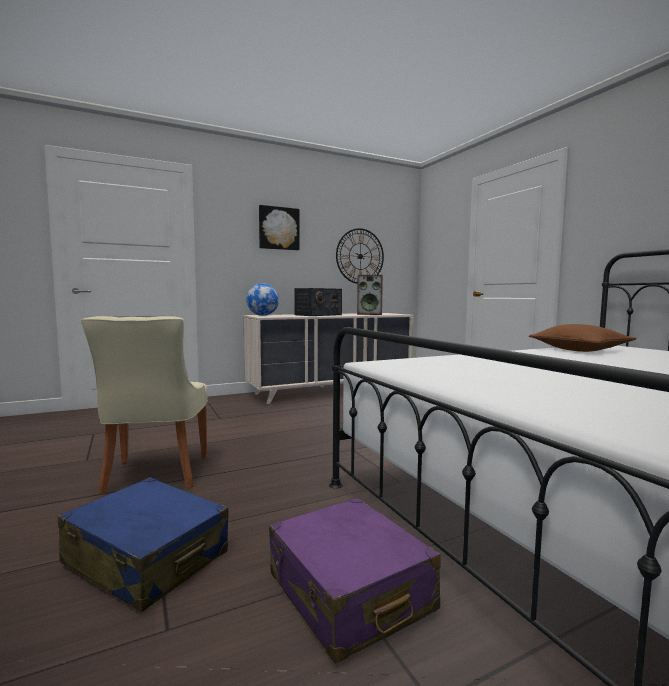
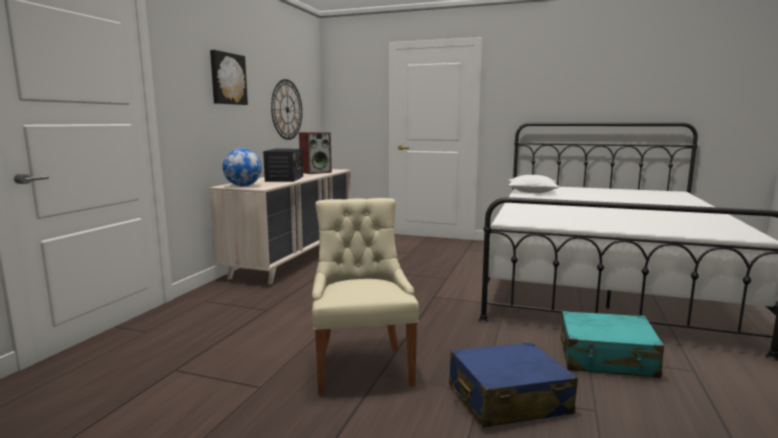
camera: 45 degrees left, 5 degrees up
(155, 475) = (362, 367): beige chair -> beige chair turned 135 degrees counterclockwise
(349, 592) = (606, 358): purple suitcase -> turquoise suitcase
(579, 350) = (532, 192): brown pillow -> white pillow

